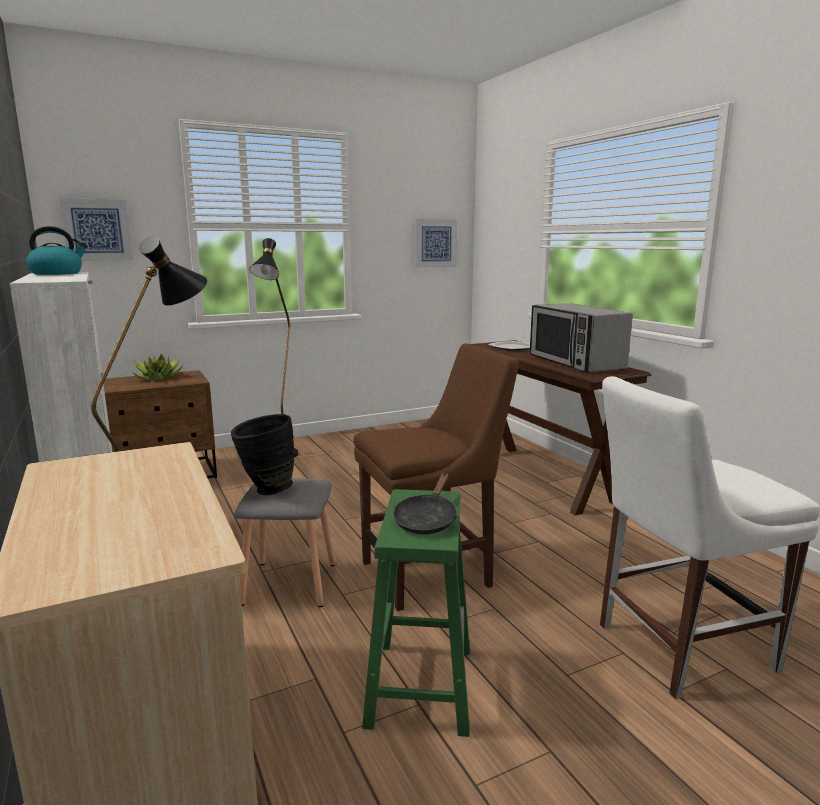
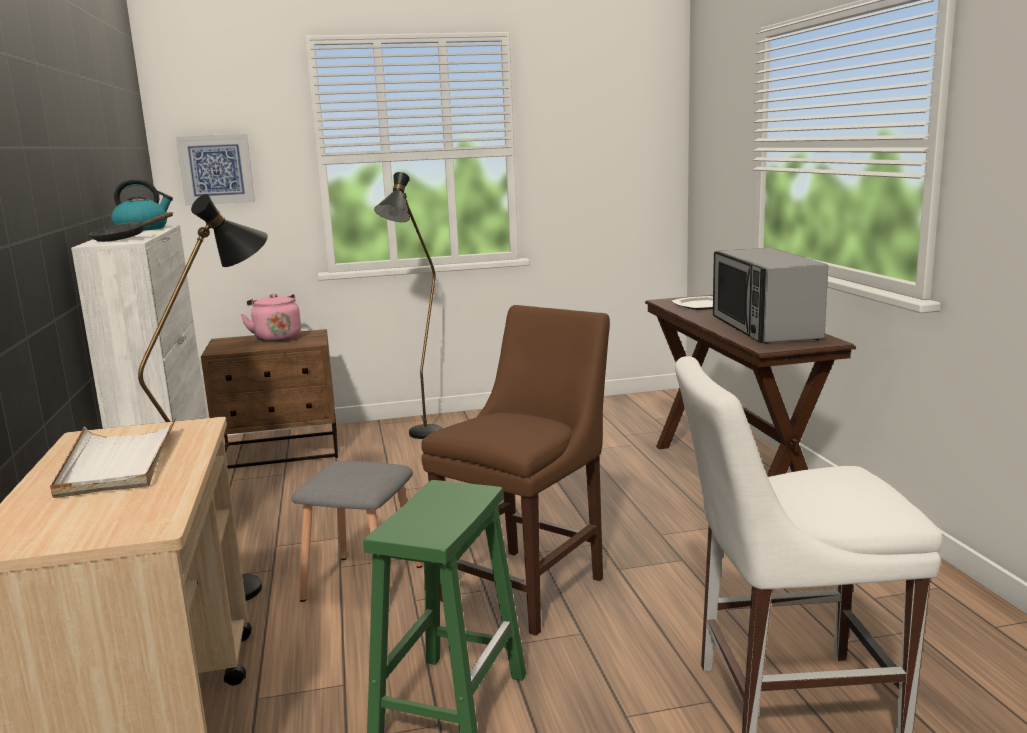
camera: 15 degrees right, 0 degrees up
(112, 490) = (118, 462): none -> white tray
(158, 377) = (276, 338): potted plant -> pink kettle
(265, 490) = (330, 474): black vase -> none
(427, 520) = (439, 515): black frying pan -> black frying pan (125, 238)
(432, 573) = (529, 586): brown chair -> brown chair turned 45 degrees counterclockwise
(435, 243) = (632, 164): picture -> none

